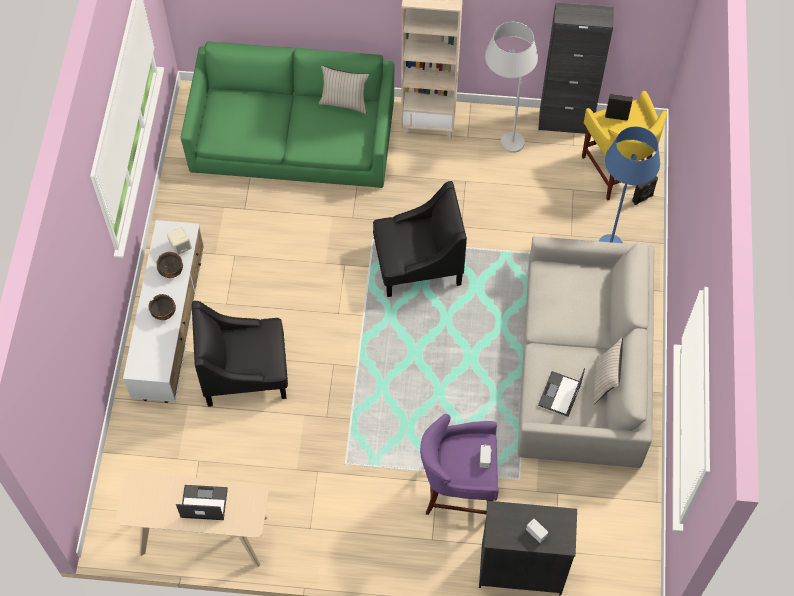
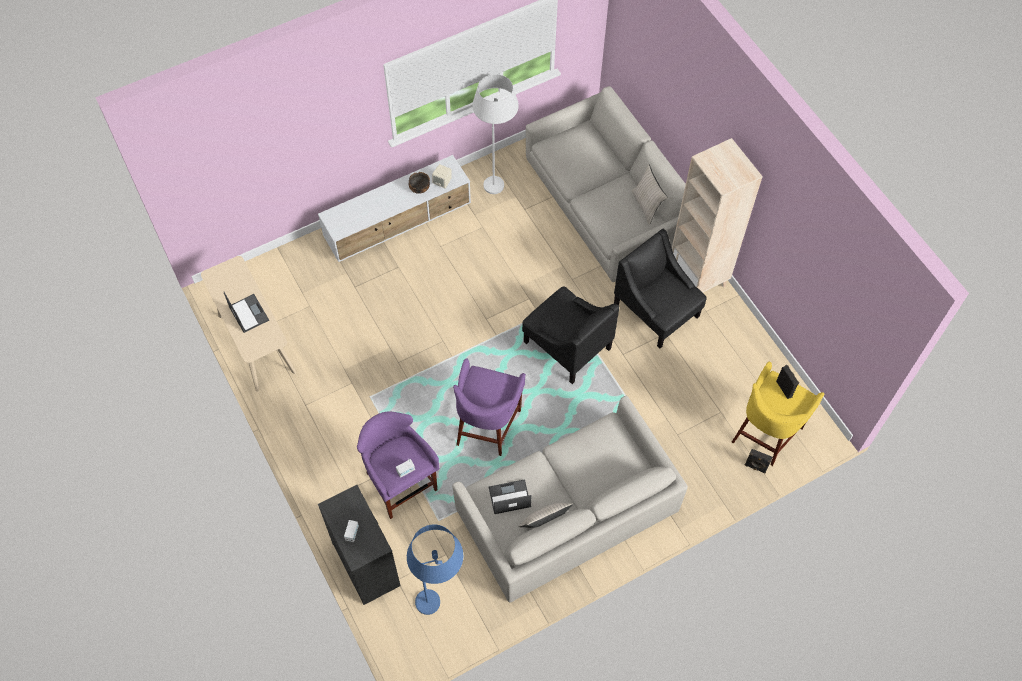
camera: 55 degrees right, 0 degrees up
(164, 313) = (384, 205): bowl -> none
(245, 372) = (395, 291): black armchair -> black armchair (656, 310)
(294, 136) = (609, 201): green sofa -> grey sofa
(452, 380) = (487, 425): none -> purple stool
(502, 135) = (728, 333): white floor lamp -> white floor lamp (496, 176)
(565, 122) = (778, 370): black cabinet -> none
(613, 235) = (703, 465): blue floor lamp -> blue floor lamp (441, 598)

